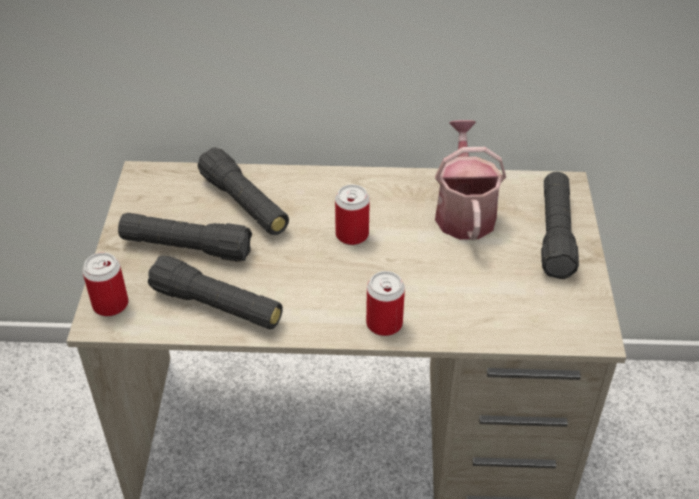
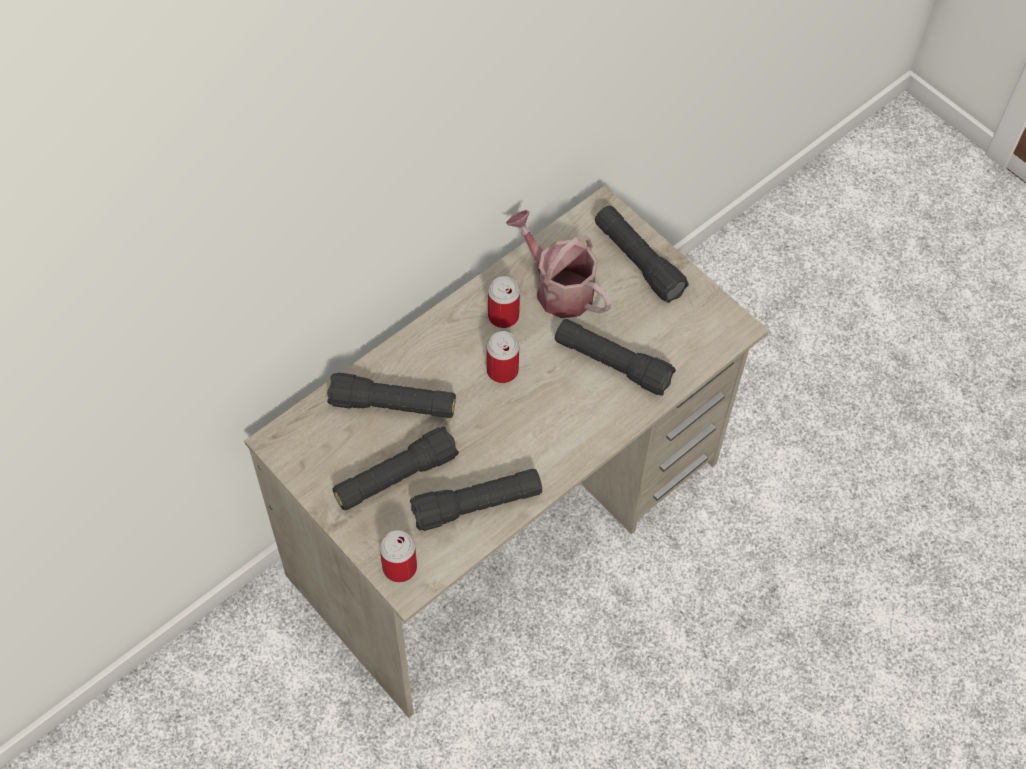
camera: 45 degrees left, 15 degrees up
(384, 323) = (602, 426): can -> can (503, 316)
(447, 287) = (612, 364): none -> black flashlight

